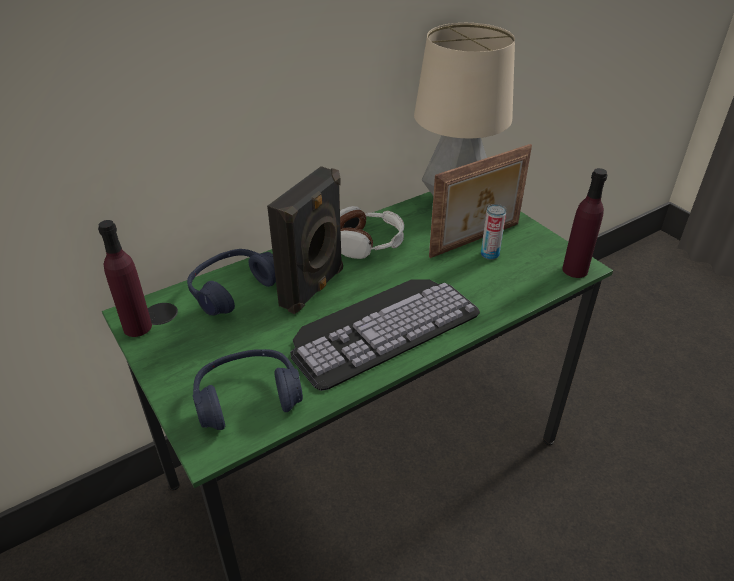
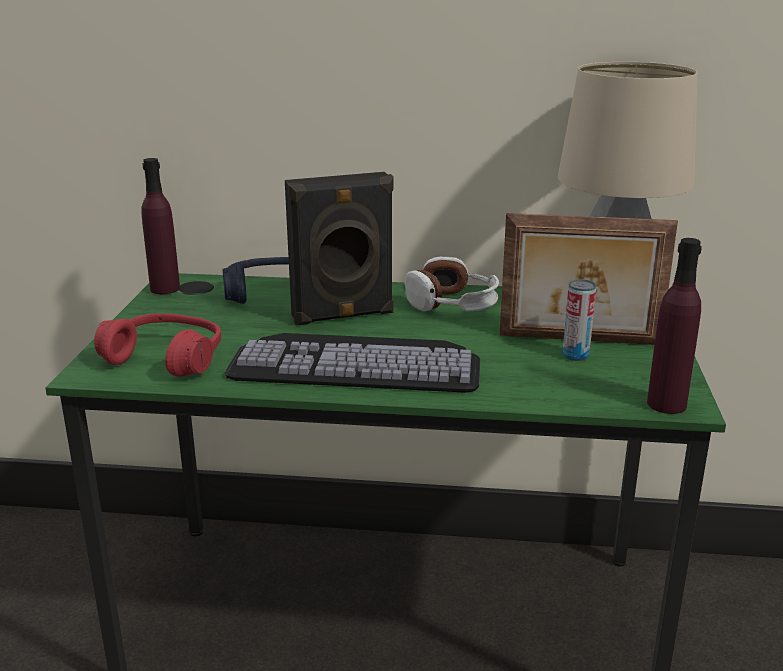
camera: 40 degrees right, 15 degrees down
(248, 398) = (166, 359): blue headphones -> red headphones

